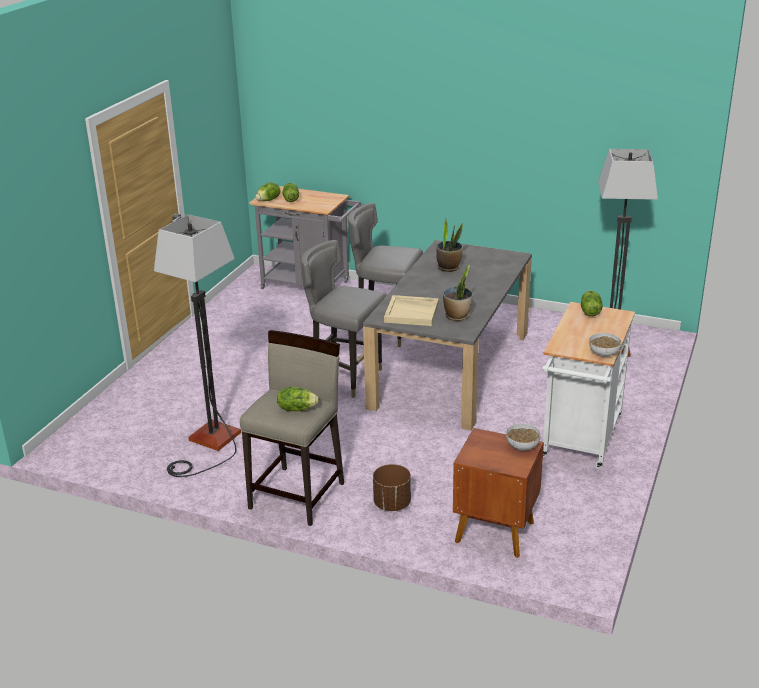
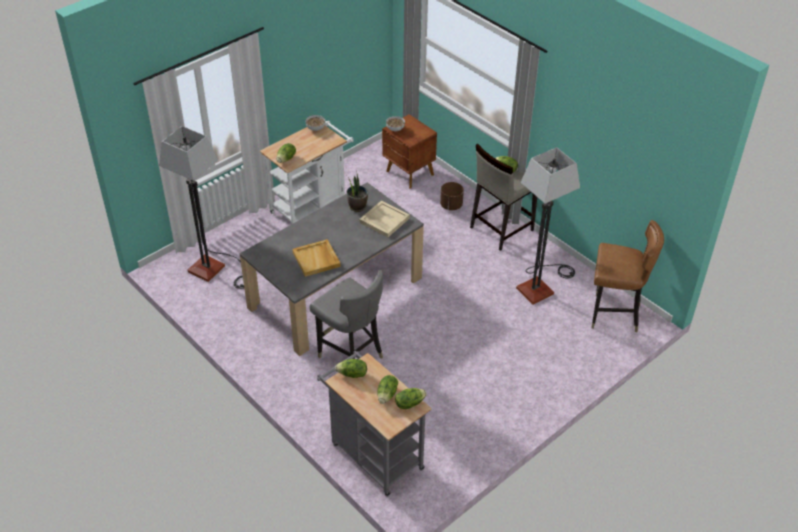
camera: 155 degrees left, 15 degrees up
(102, 442) = (614, 314): none -> brown chair
(329, 201) = (352, 374): none -> lettuce
(346, 377) = (416, 313): grey chair -> none
(449, 267) = (317, 259): potted plant -> beige tray

